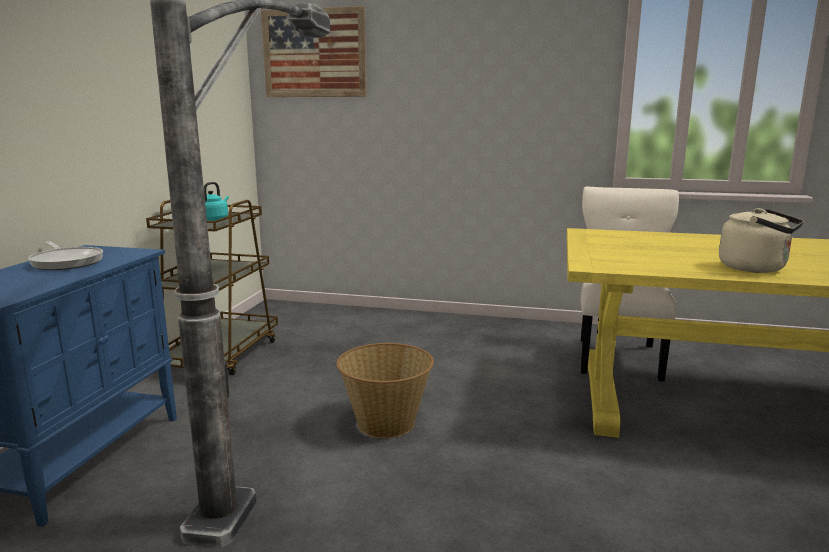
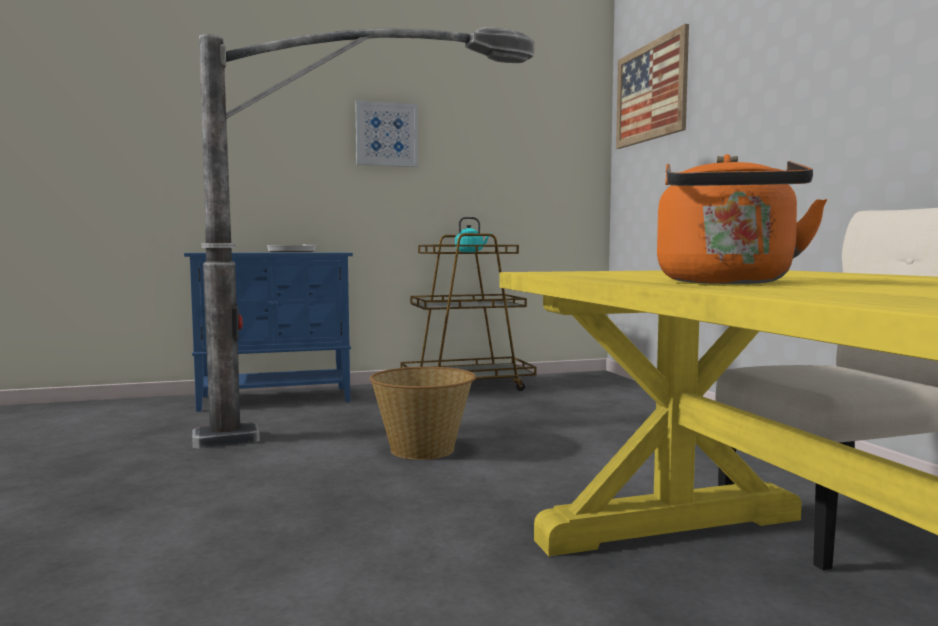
camera: 60 degrees right, 10 degrees down
(96, 83) = (386, 134): none -> picture
(756, 268) = (726, 282): beige kettle -> orange kettle

